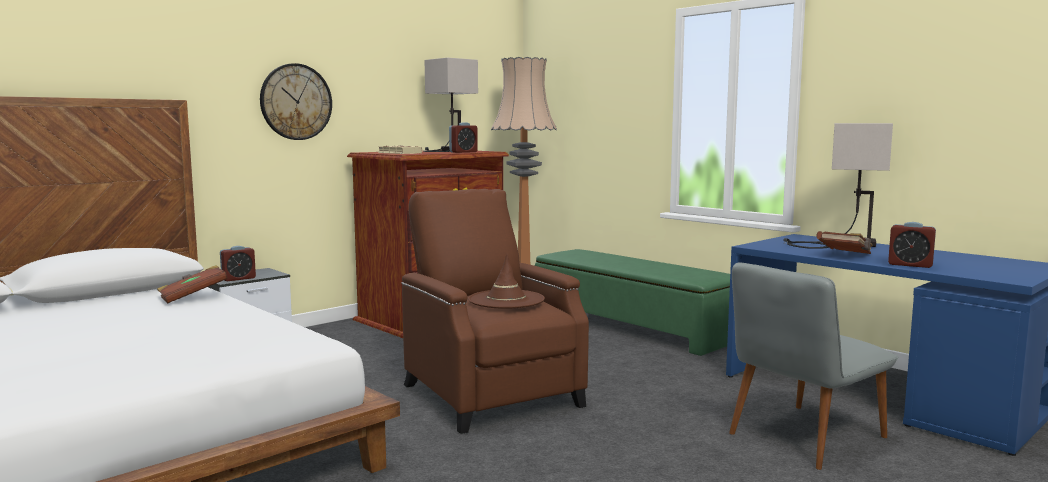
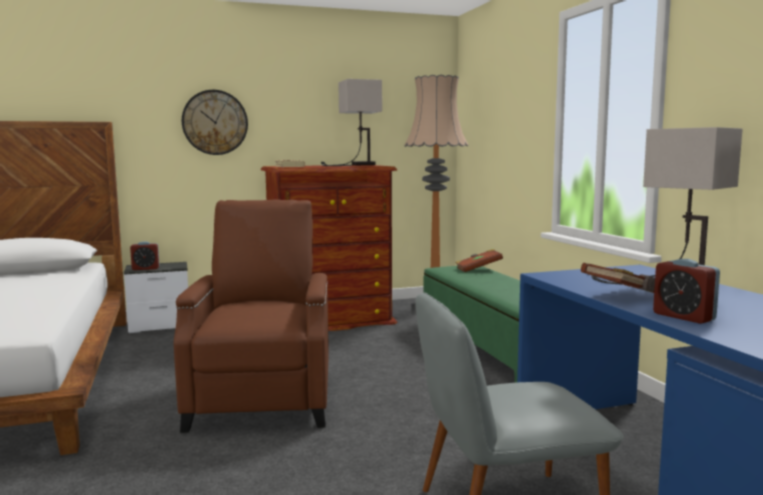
camera: 25 degrees right, 0 degrees up
(193, 297) = (56, 280): brown book -> brown book (478, 269)
(463, 152) = (350, 166): alarm clock -> none
(506, 300) = (259, 308): brown hat -> none

